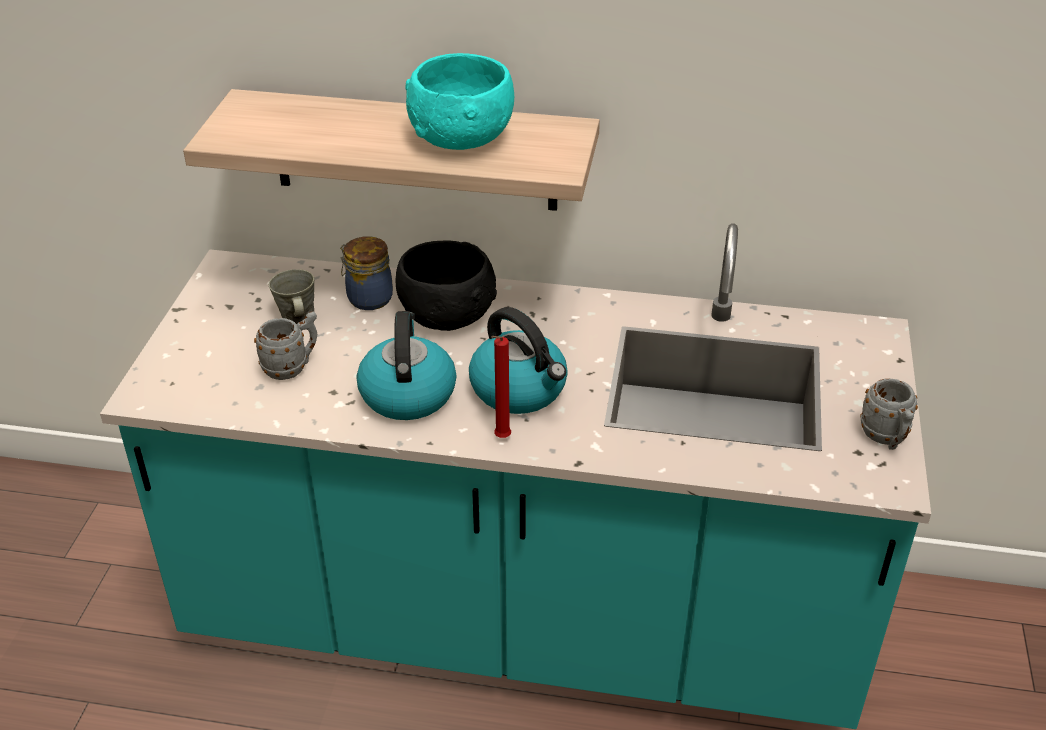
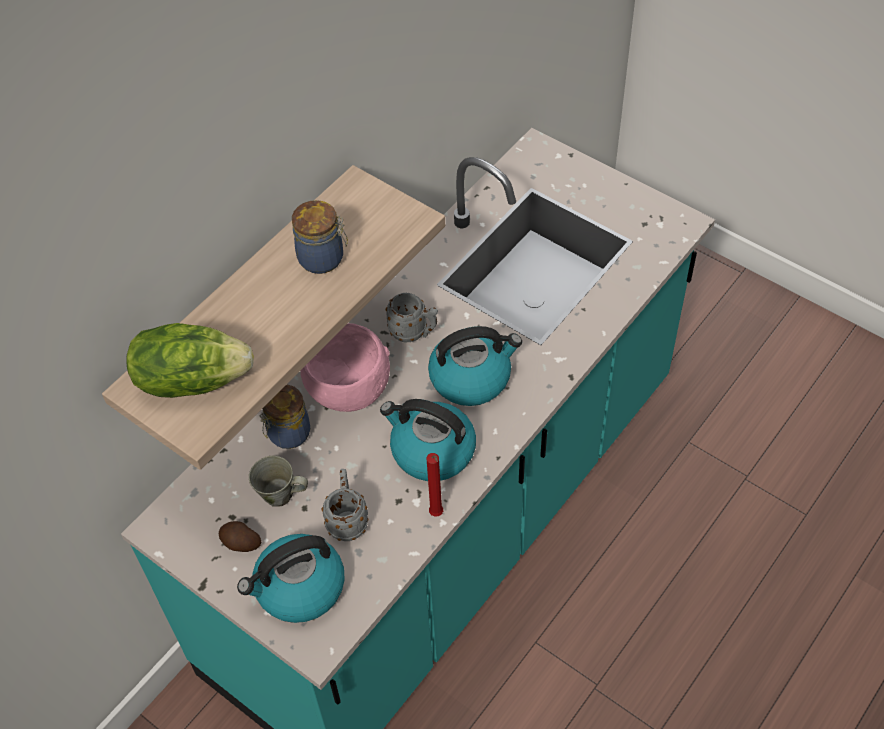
camera: 60 degrees left, 15 degrees up
(199, 364) = (299, 588): none -> kettle
(232, 314) = (240, 543): none -> potato
(271, 120) = (192, 379): none -> lettuce
(446, 314) = (347, 388): black bowl -> pink bowl
(463, 138) = (323, 258): turquoise bowl -> jar
(500, 439) = (519, 412): red candle -> red candle (437, 515)
(886, 438) = (640, 203): grey mug -> grey mug (414, 333)

